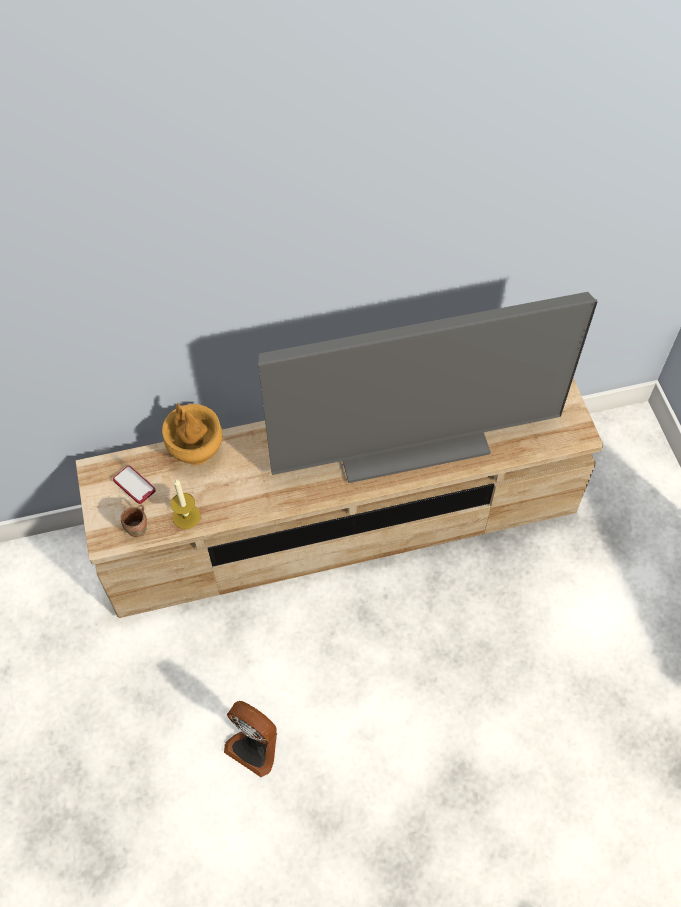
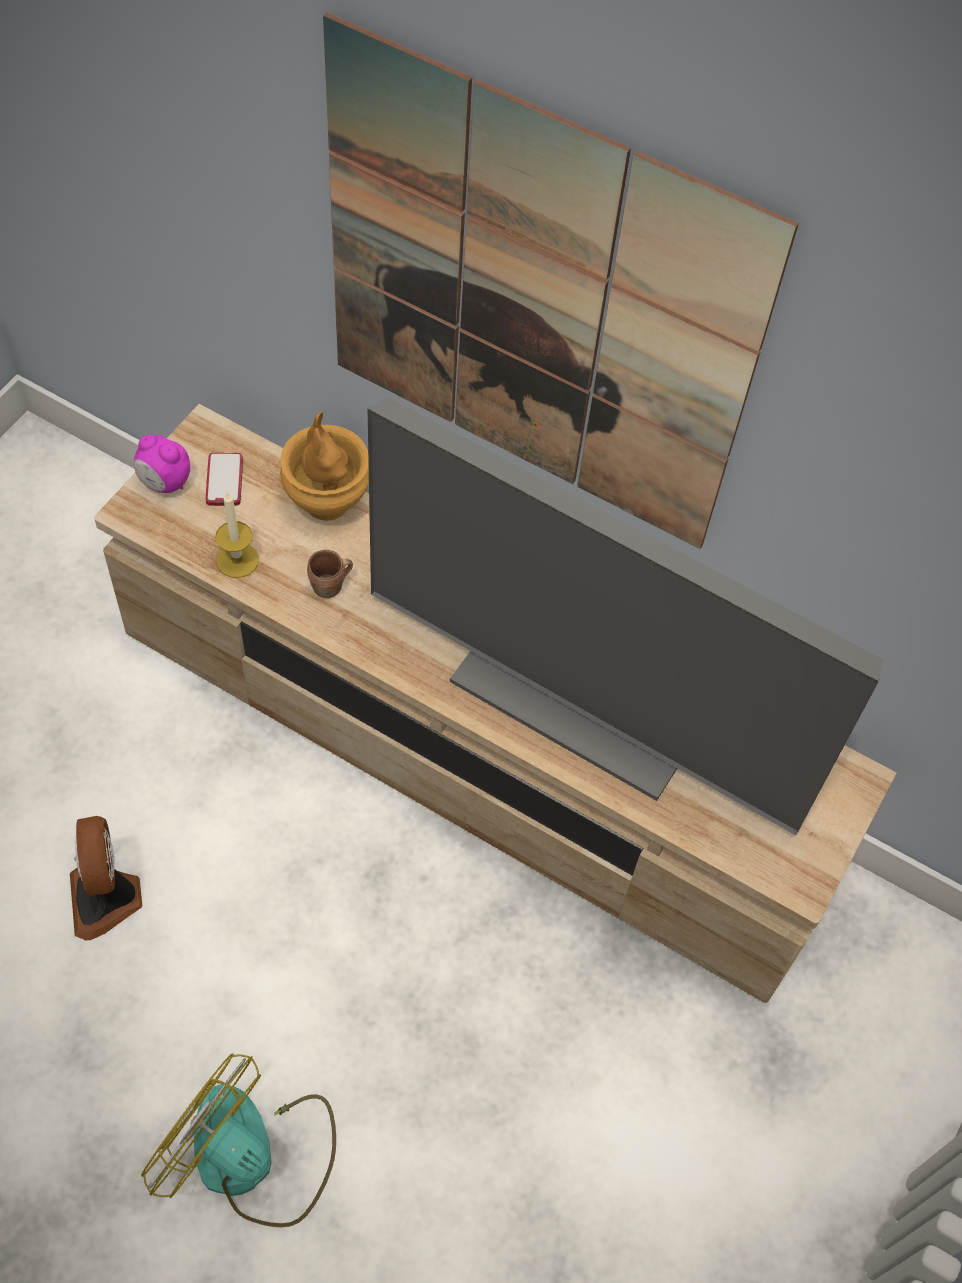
camera: 40 degrees right, 0 degrees up
(105, 512) = (164, 483): none -> alarm clock
(139, 528) = (177, 529): brown mug -> brown mug (330, 587)
(295, 250) = (534, 301): none -> picture
(451, 786) = (252, 1157): none -> fan

